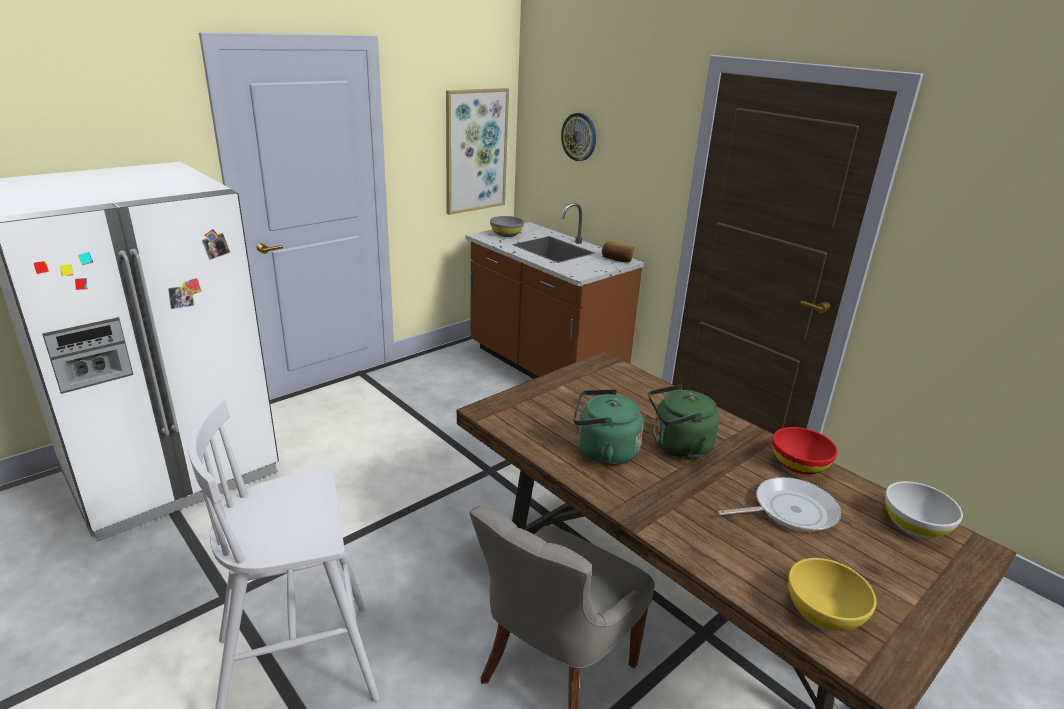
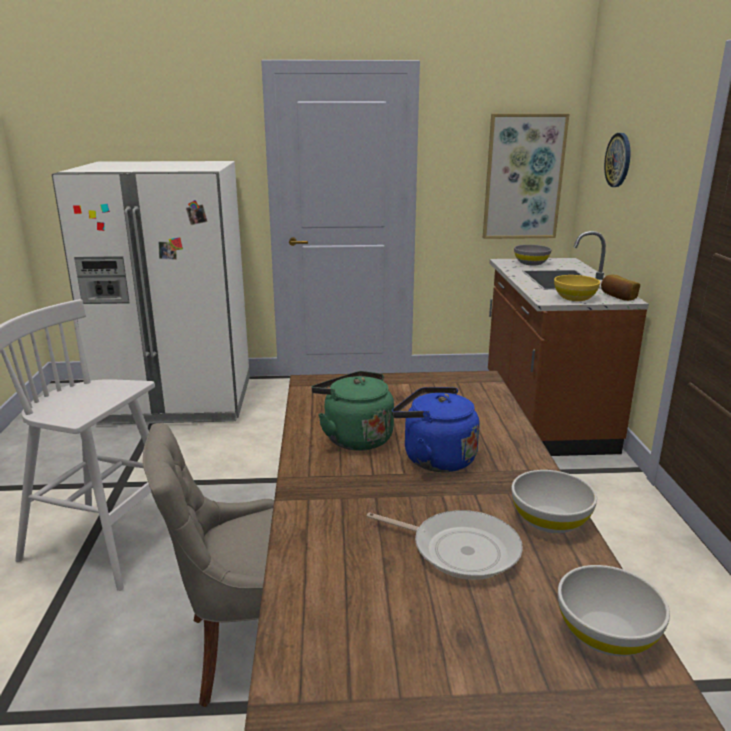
camera: 40 degrees right, 5 degrees down
(678, 447) = (434, 458): green kettle -> blue kettle
(799, 464) = (550, 520): red bowl -> white bowl
(823, 612) = (333, 638): yellow bowl -> yellow bowl (574, 298)

